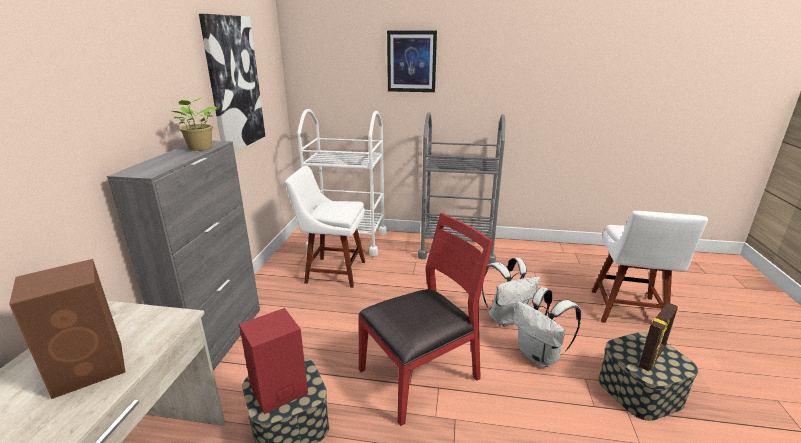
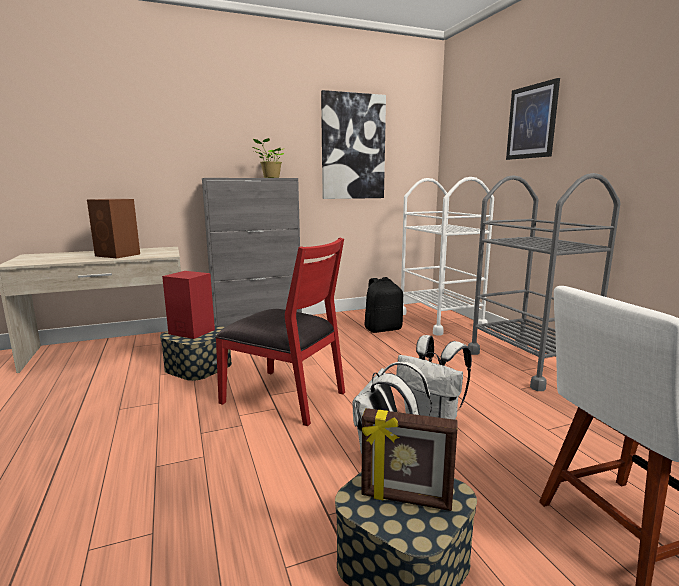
camera: 60 degrees right, 10 degrees down
(332, 271) = (383, 329): white chair -> black backpack

